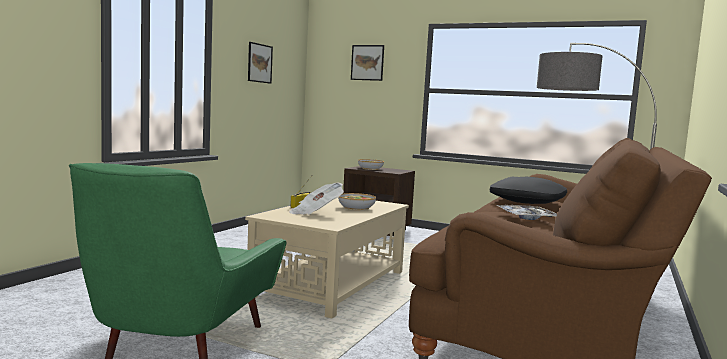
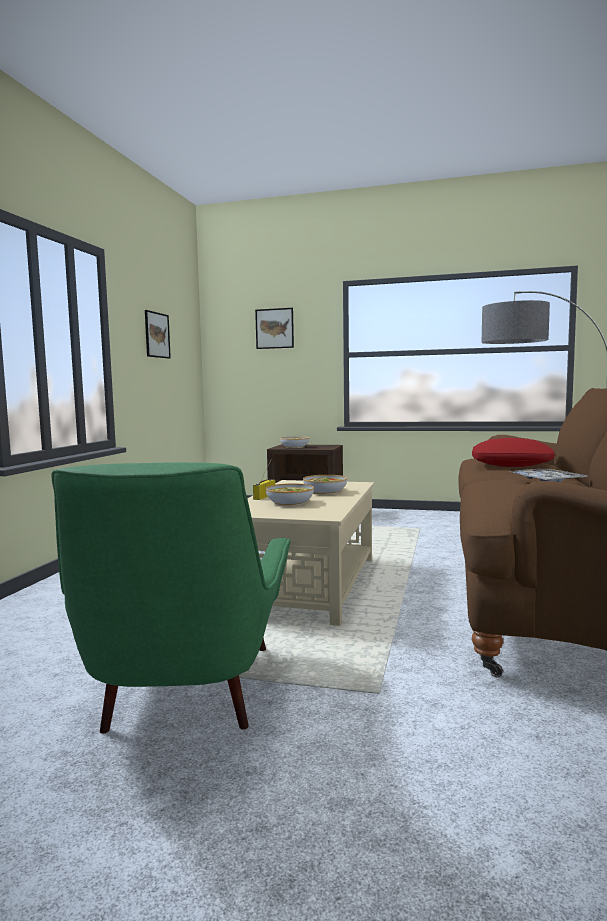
camera: 10 degrees left, 0 degrees up
(316, 213) = (289, 502): newspaper -> bowl
(528, 201) = (512, 464): black pillow -> red pillow

